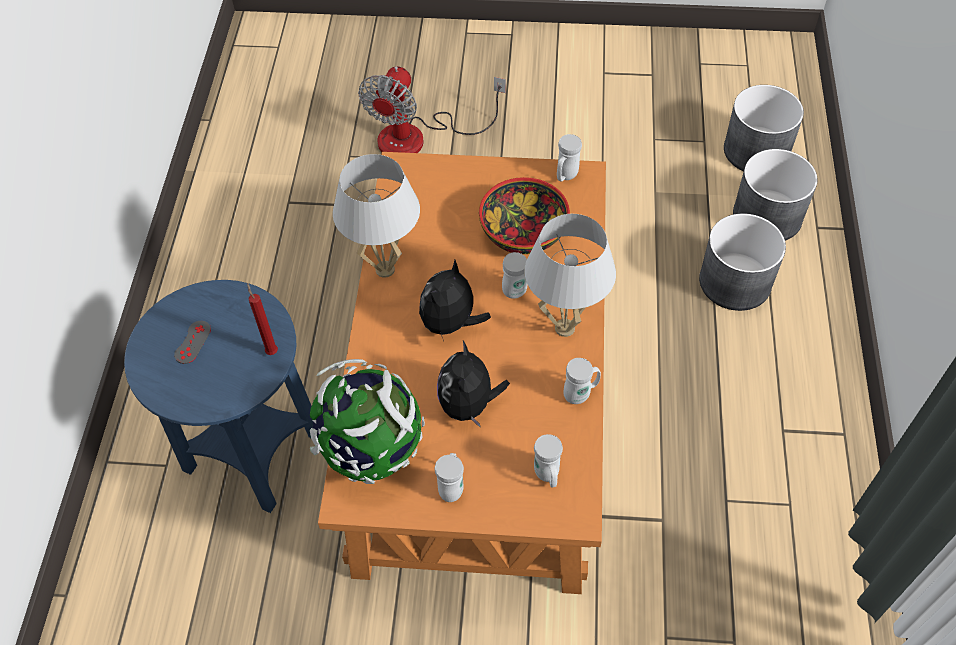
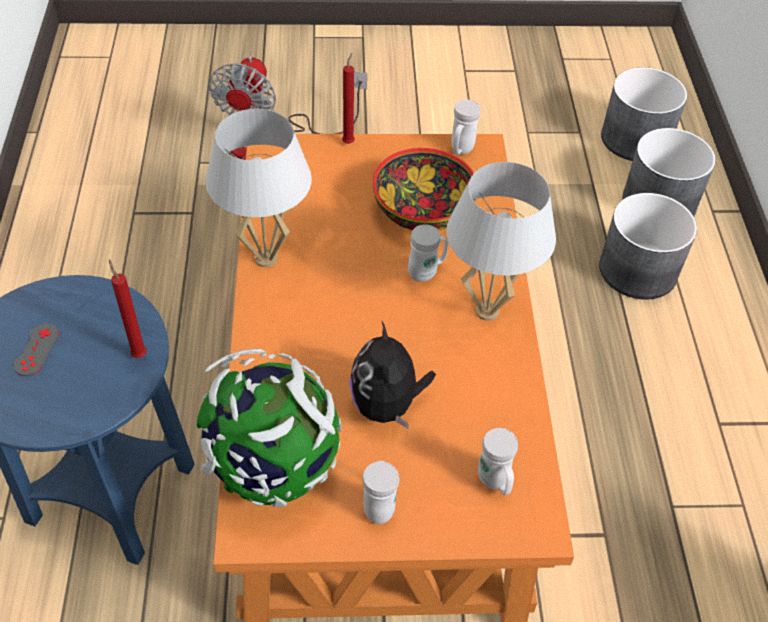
camera: 10 degrees left, 5 degrees down
(451, 324) = (352, 314): plush toy -> none
(468, 163) = (349, 142): none -> red candle
(581, 394) = (518, 383): white mug -> none

